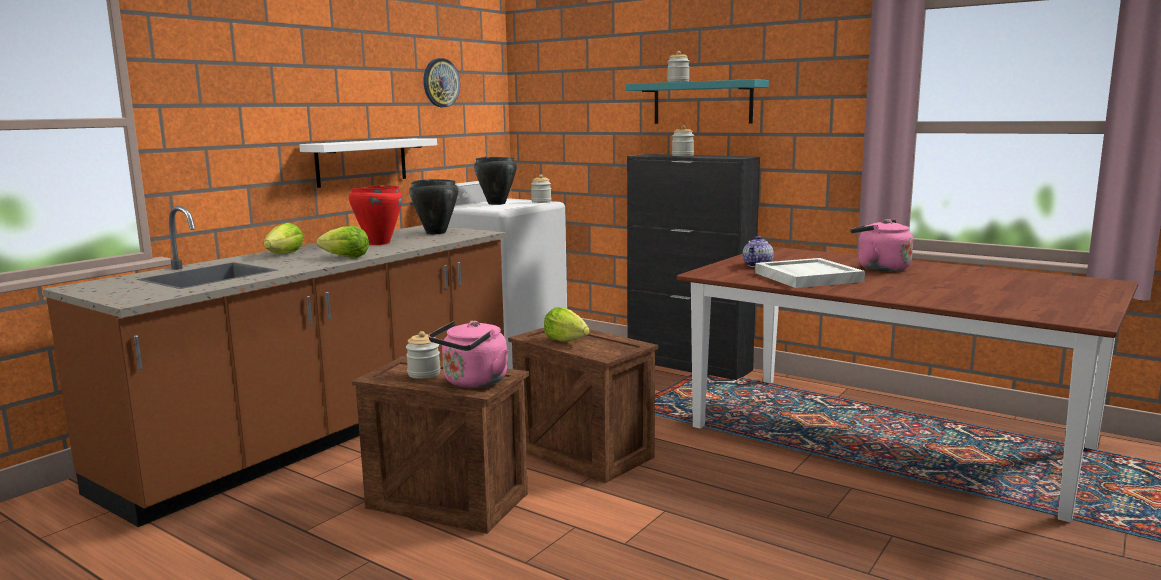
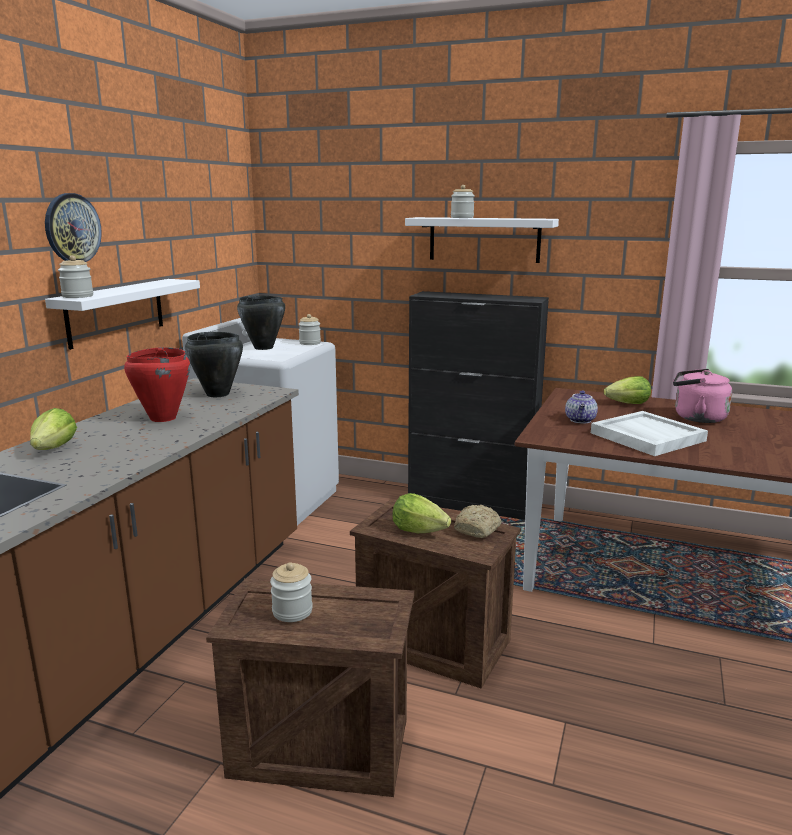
camera: 15 degrees left, 5 degrees up
(346, 257) = (142, 450): lettuce -> lettuce (628, 404)
(440, 83) = (192, 212): wall clock -> wall clock (72, 228)
(473, 382) = (363, 622): pink kettle -> none
(618, 343) = (478, 529): none -> bread
(682, 155) = (468, 296): jar -> jar (78, 296)
(702, 103) = (484, 239): turquoise shelf -> white shelf

